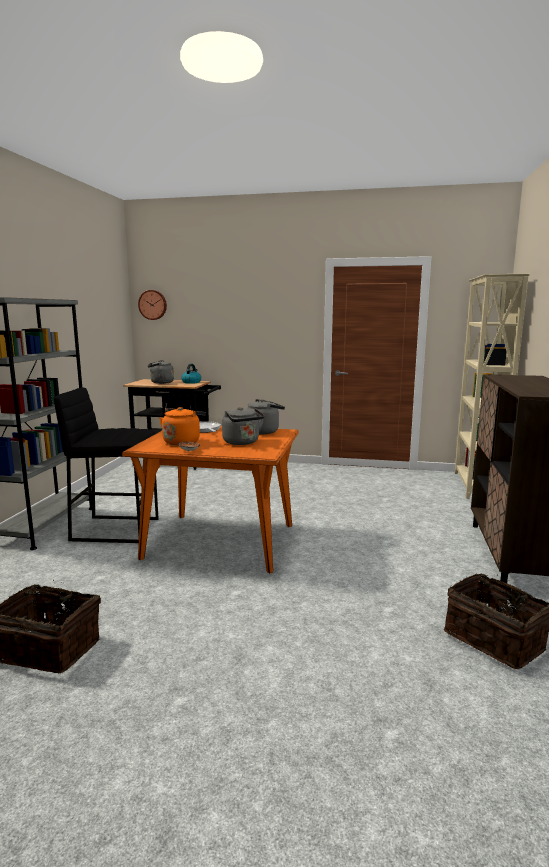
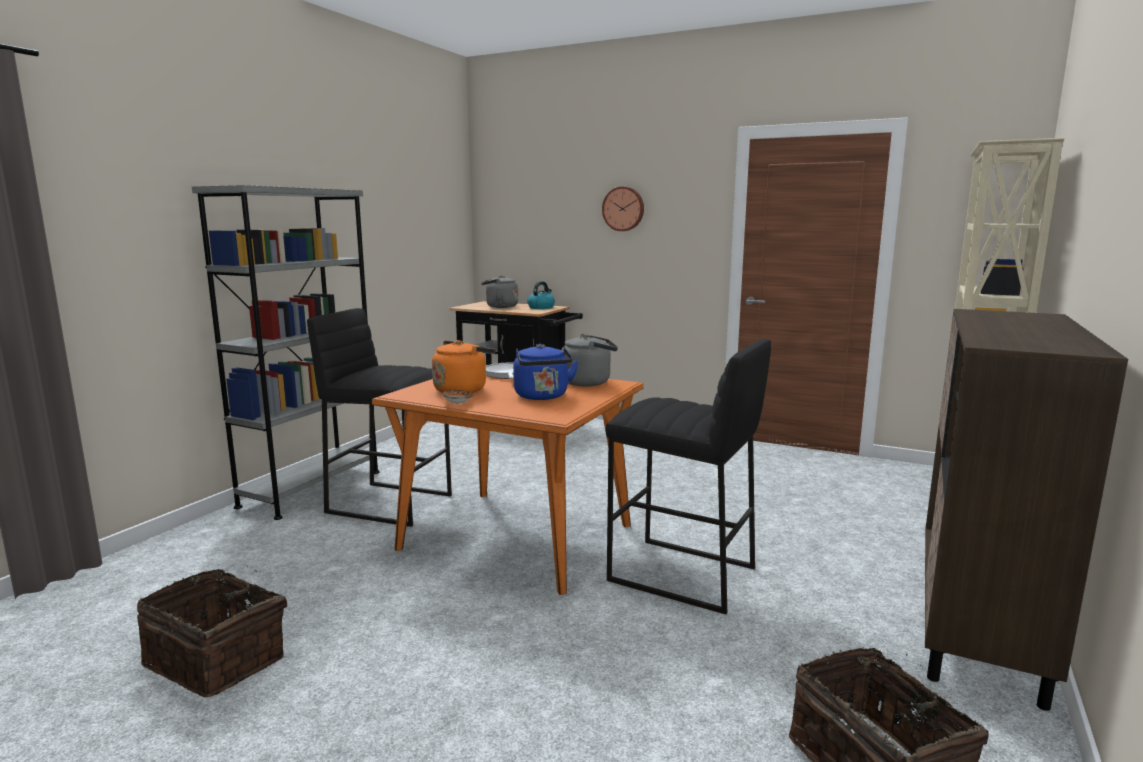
camera: 15 degrees right, 0 degrees up
(153, 305) = (498, 199): wall clock -> wall clock (623, 209)
(242, 442) = (542, 397): grey kettle -> blue kettle
(338, 551) = (681, 574): none -> black stool

